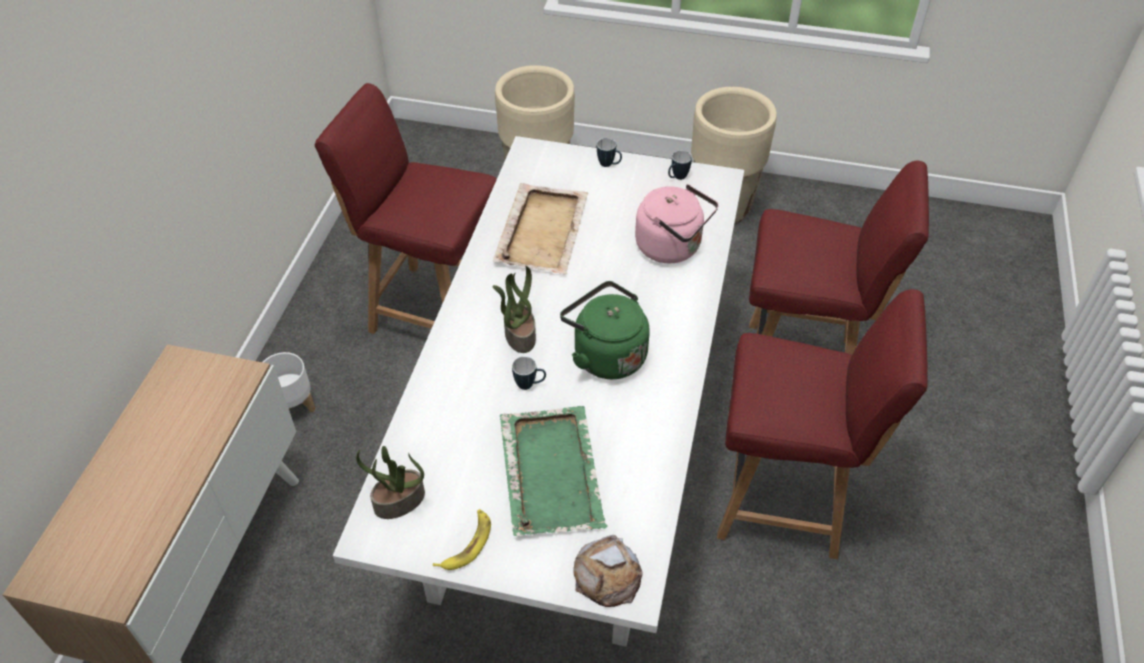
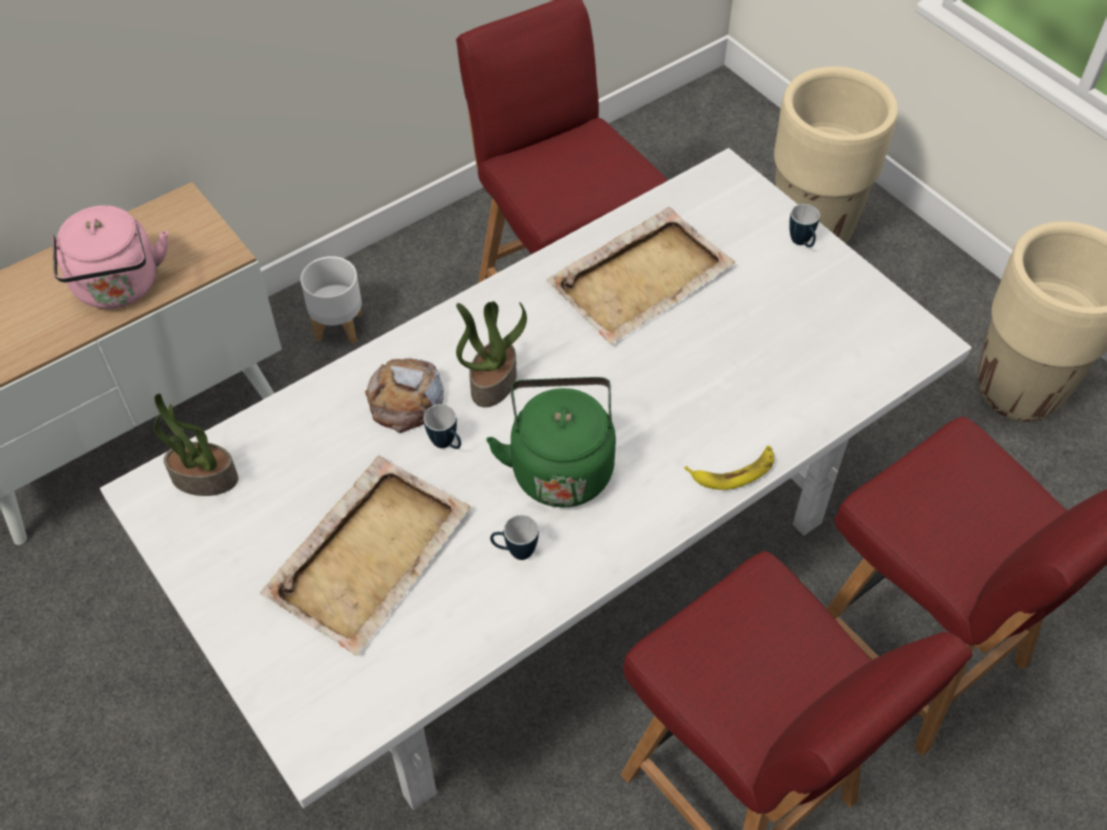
camera: 40 degrees right, 5 degrees up
(467, 543) = (218, 568): banana -> banana (733, 471)
(551, 471) = (371, 554): green tray -> beige tray
(607, 575) = (309, 707): bread -> bread (405, 399)
(672, 247) = (771, 389): pink kettle -> pink kettle (119, 288)
(677, 178) = (870, 307): mug -> mug (515, 552)

